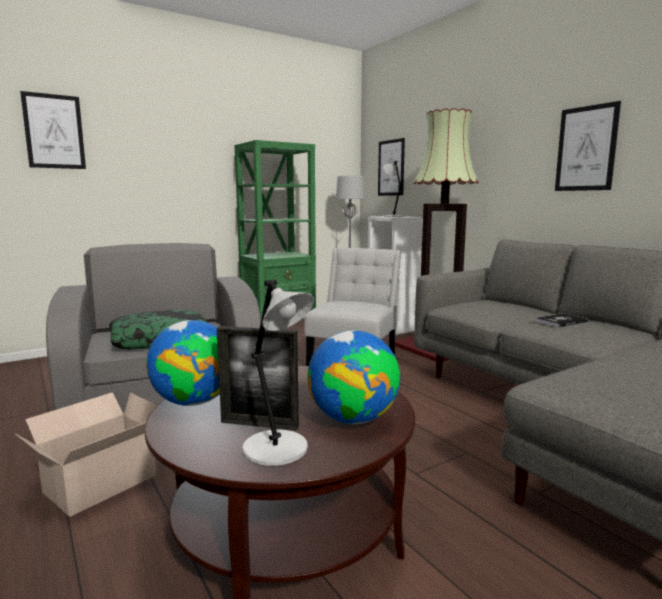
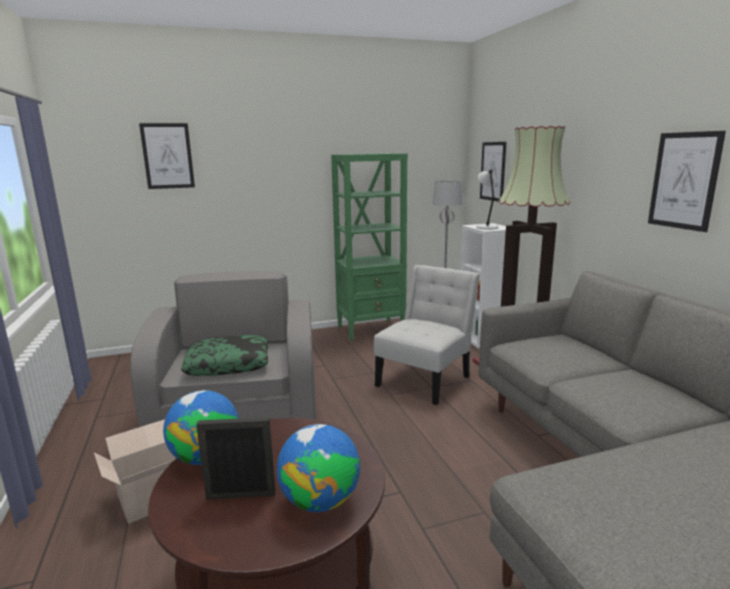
camera: 15 degrees right, 5 degrees up
(259, 424) = (241, 495): picture frame -> picture frame turned 150 degrees clockwise
(278, 450) = (237, 531): grey table lamp -> none
(561, 321) = (618, 382): book -> none

